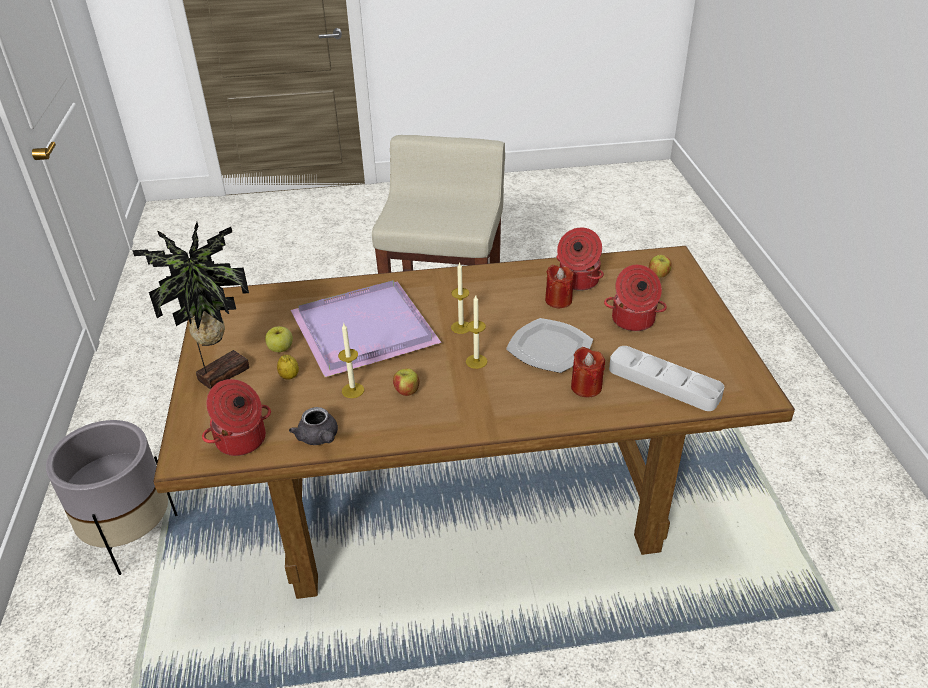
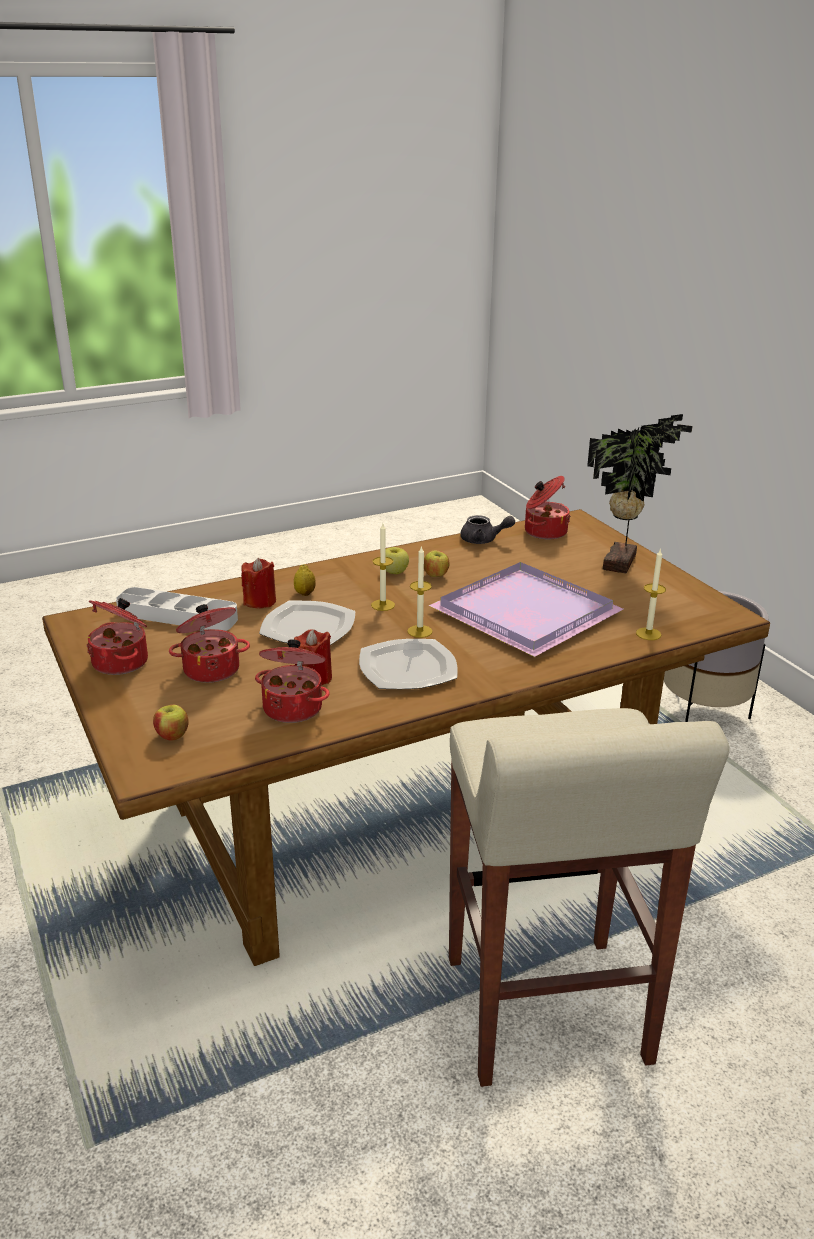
camera: 160 degrees right, 10 degrees down
(281, 349) = (592, 586): apple -> apple (394, 572)
(289, 376) = (556, 569): lemon -> lemon (305, 593)
(319, 438) = (483, 540): grey teapot -> grey teapot turned 150 degrees clockwise
(353, 390) = (486, 569): candle -> candle (648, 634)
(489, 297) = (406, 668): none -> plate
(704, 339) = (122, 662): none -> cooking pot

